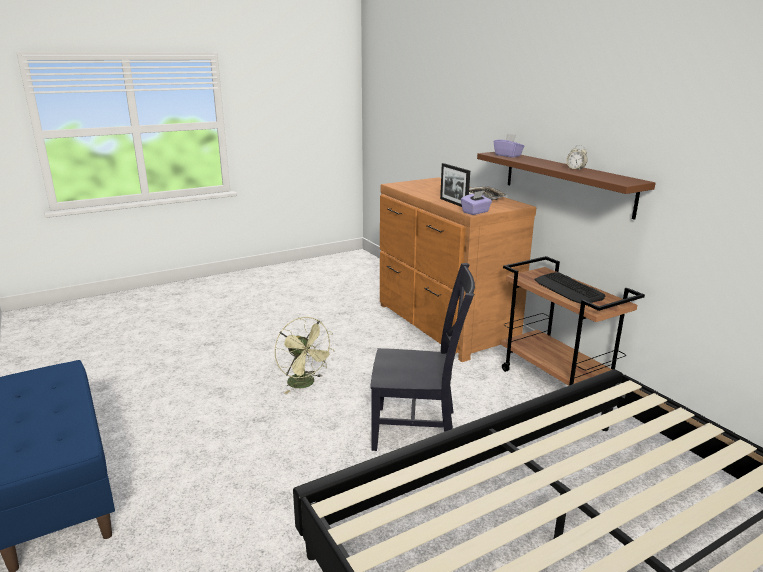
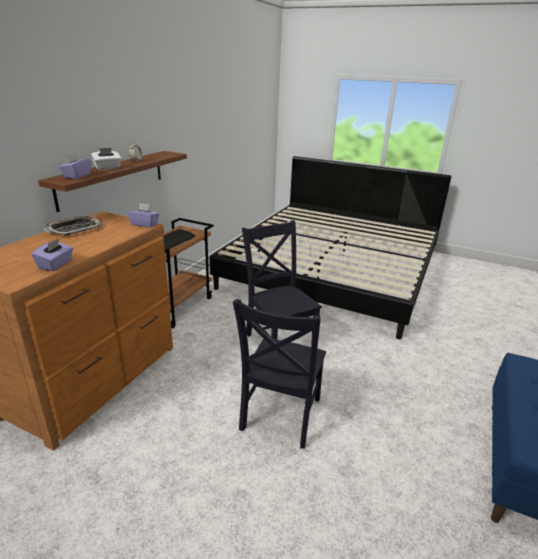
camera: 125 degrees left, 5 degrees up
(305, 384) = (279, 416): green fan -> black chair
(411, 190) = (56, 265): none -> purple tissue box
(453, 203) = (114, 236): picture frame -> none
(539, 162) = (107, 168): none -> white tissue box

